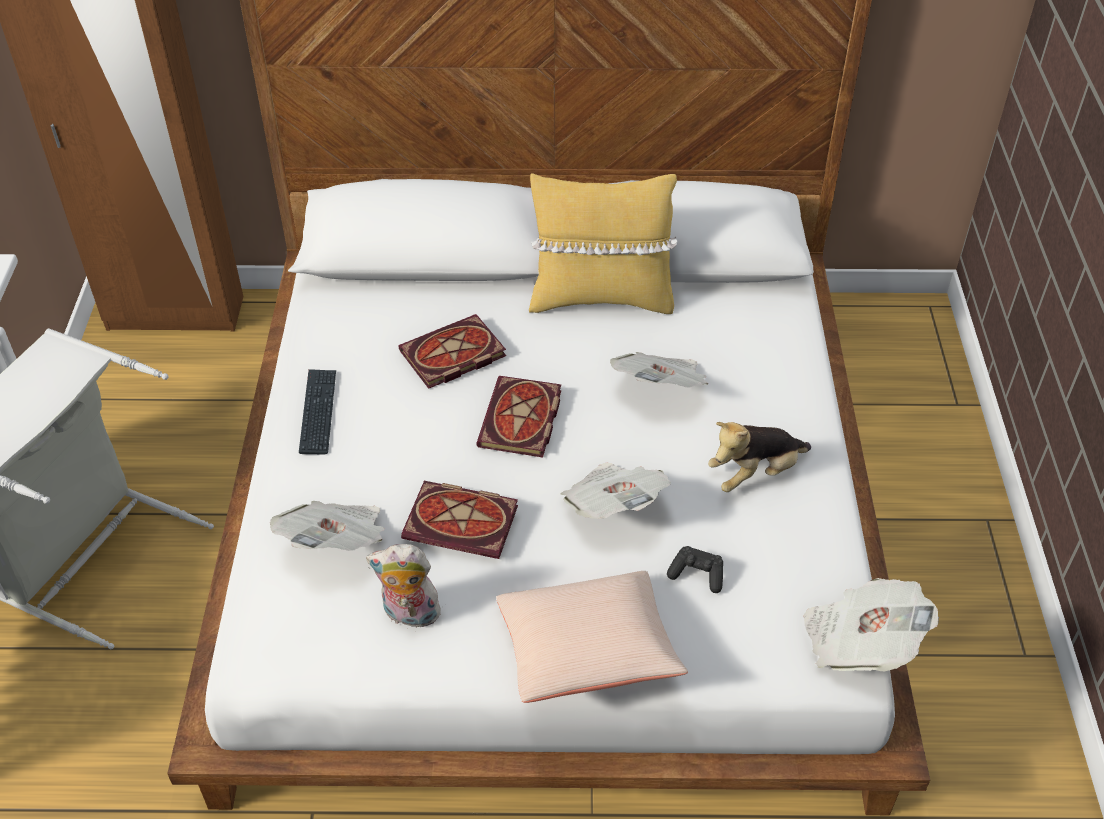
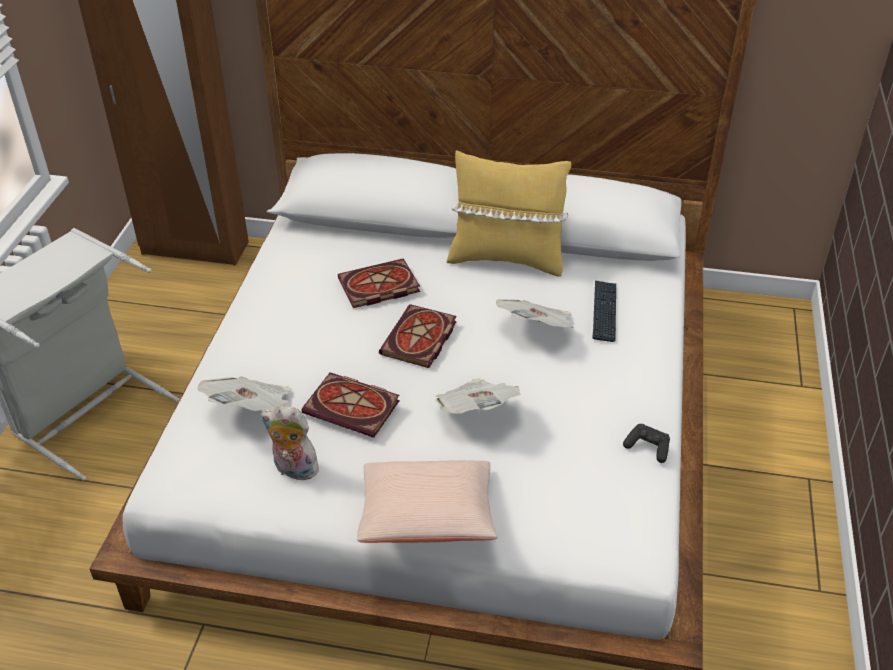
camera: 10 degrees right, 5 degrees down
(318, 412) = (264, 315): keyboard -> keyboard (604, 311)
(697, 574) = (531, 471): black game controller -> black game controller (647, 447)
(755, 473) = (598, 402): plush toy -> none
(860, 642) = (655, 541): newspaper -> none

